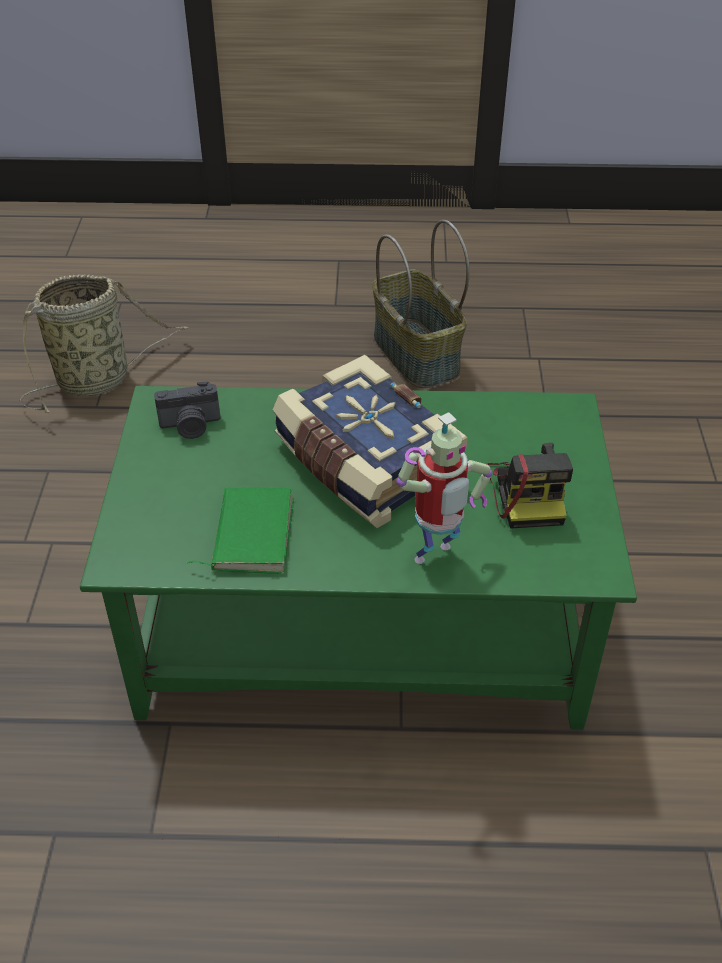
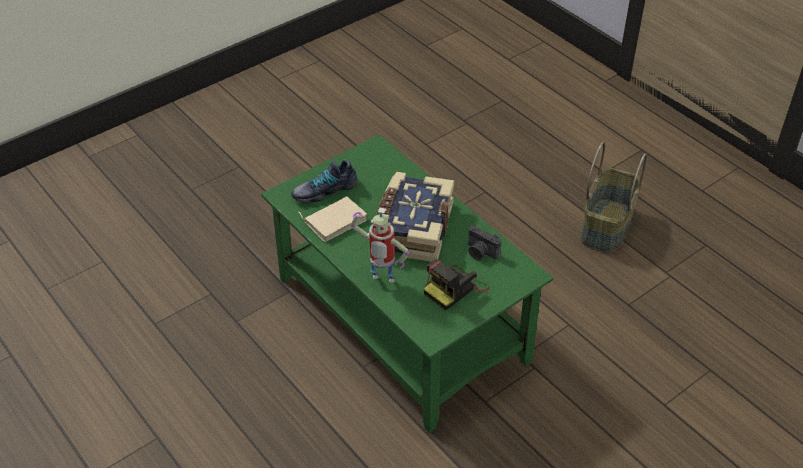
camera: 50 degrees right, 0 degrees up
(99, 379) = (443, 132): basket -> none
(172, 507) = (324, 190): none -> shoe
(190, 426) = (374, 165): camera -> camera (480, 253)
(250, 534) = (335, 220): green book -> beige book

